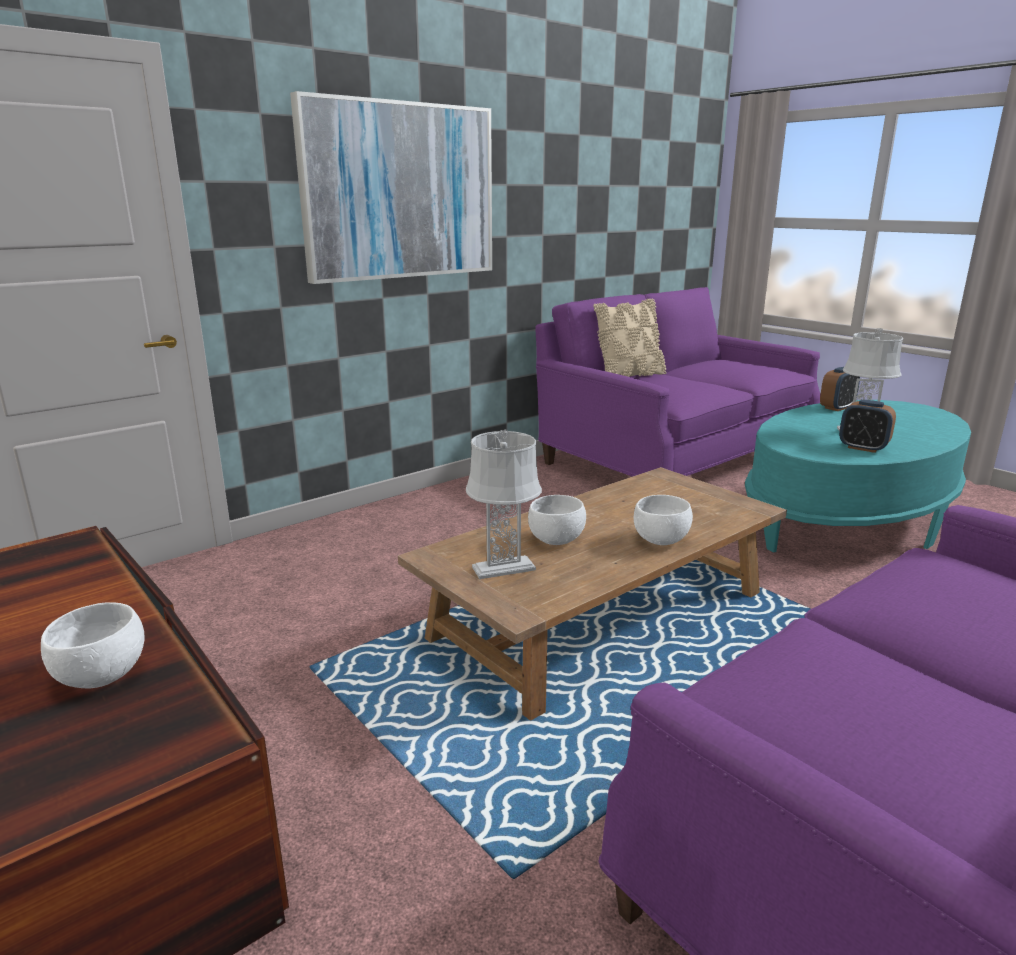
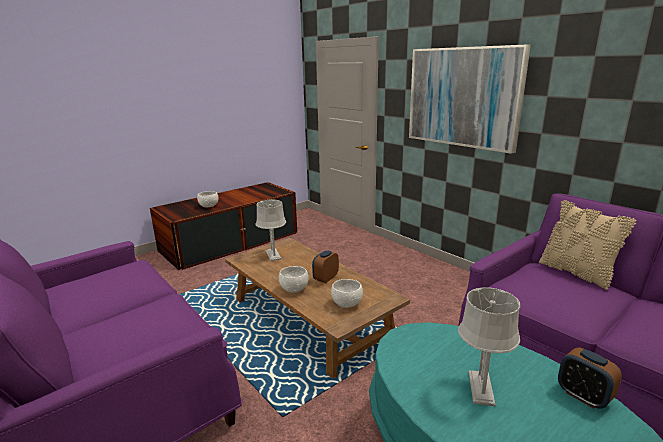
camera: 90 degrees right, 0 degrees up
(556, 540) = (298, 265): white bowl -> white bowl (347, 304)
(863, 448) = (422, 374): alarm clock -> alarm clock (325, 278)

